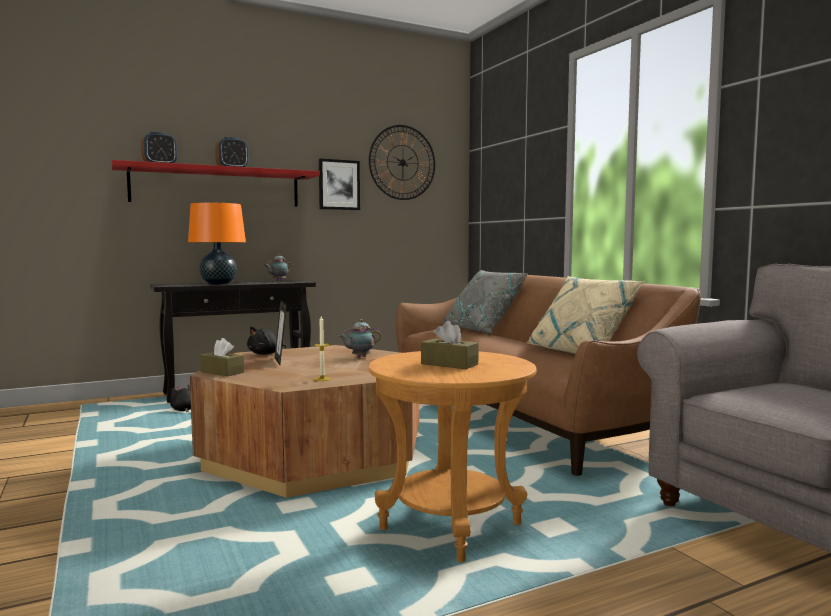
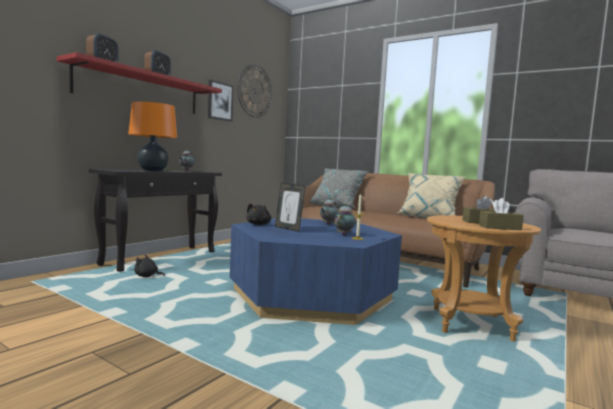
camera: 30 degrees left, 0 degrees up
(222, 372) = (276, 238): brown tissue box -> brown tissue box (499, 227)
(316, 454) = (312, 295): brown coffee table -> blue coffee table
(326, 372) = (344, 234): none -> teapot

